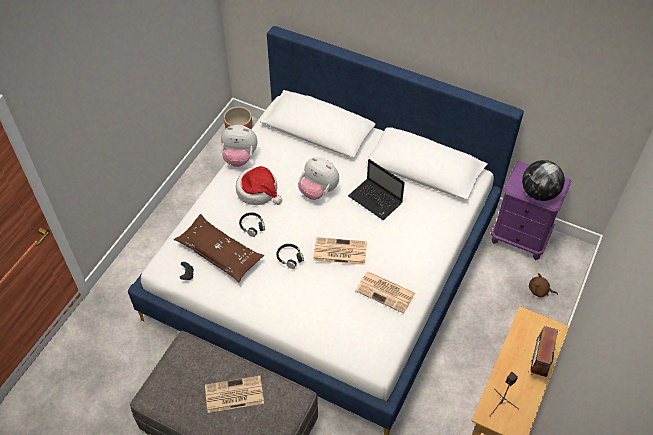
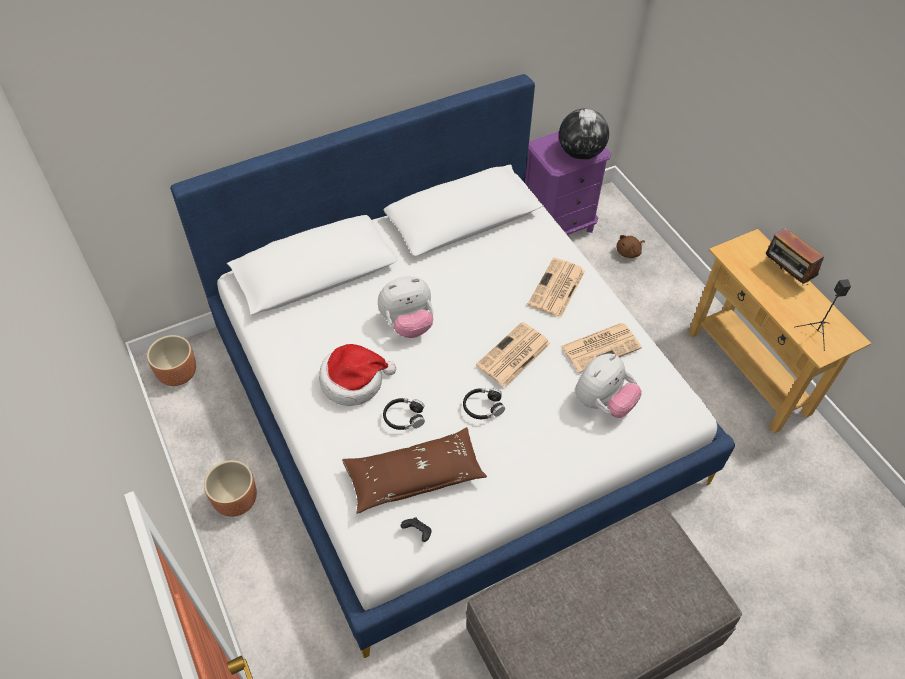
camera: 55 degrees left, 0 degrees up
(186, 207) = (235, 500): none -> brown planter
(233, 395) = (612, 589): newspaper -> newspaper (556, 289)
(239, 158) = (281, 370): plush toy -> plush toy (603, 403)
(376, 200) = (469, 281): laptop -> none

